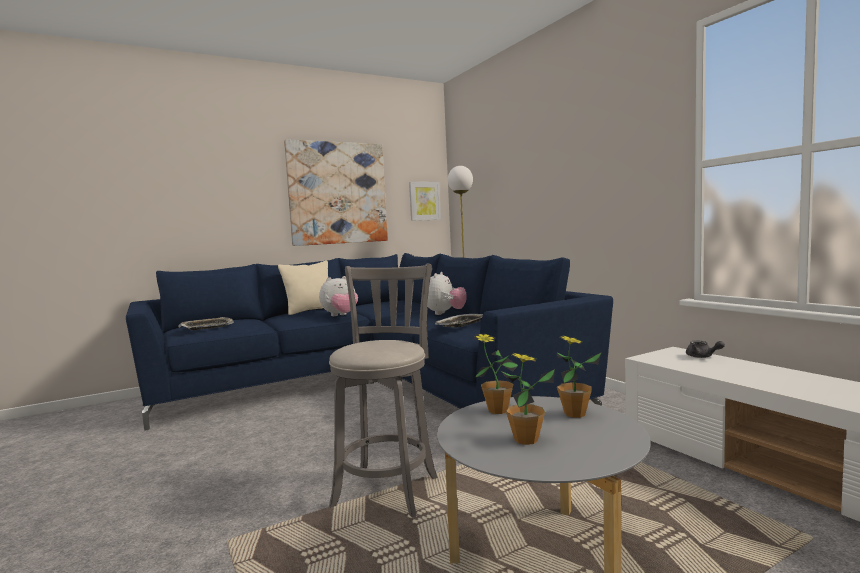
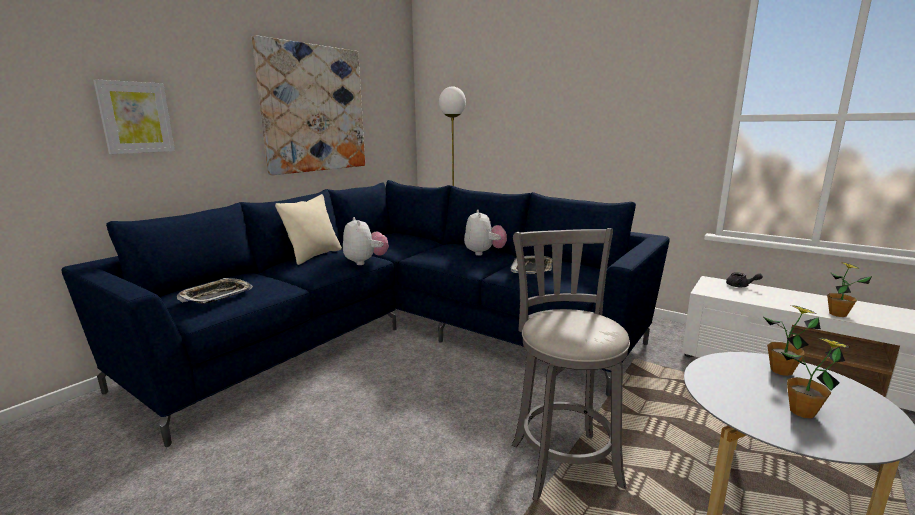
camera: 25 degrees left, 10 degrees up
(340, 316) = (365, 262): plush toy -> plush toy turned 60 degrees counterclockwise
(424, 201) = (395, 120): picture -> picture (135, 117)
(497, 410) = (719, 378): potted plant -> potted plant (837, 314)

